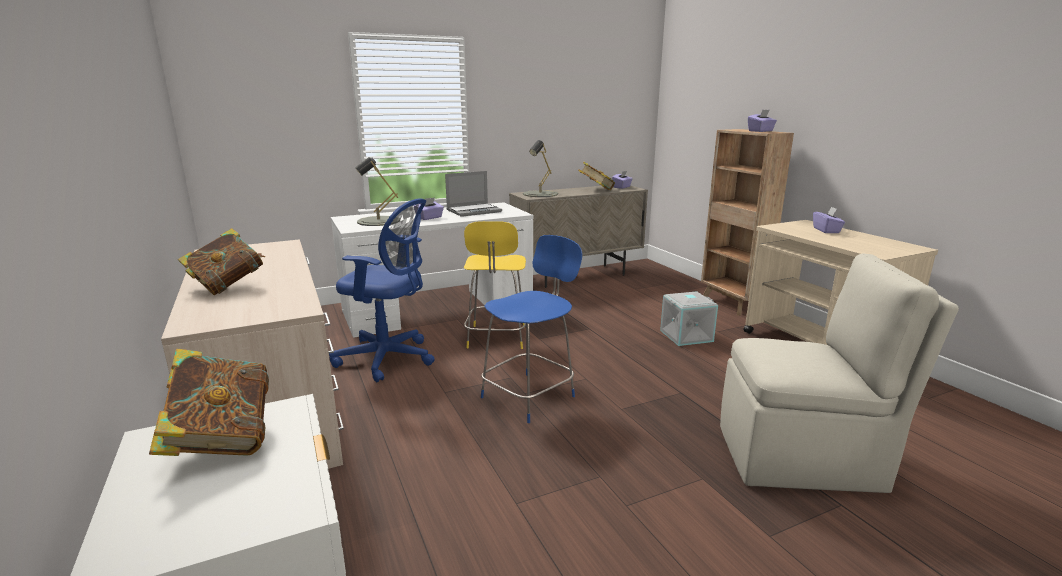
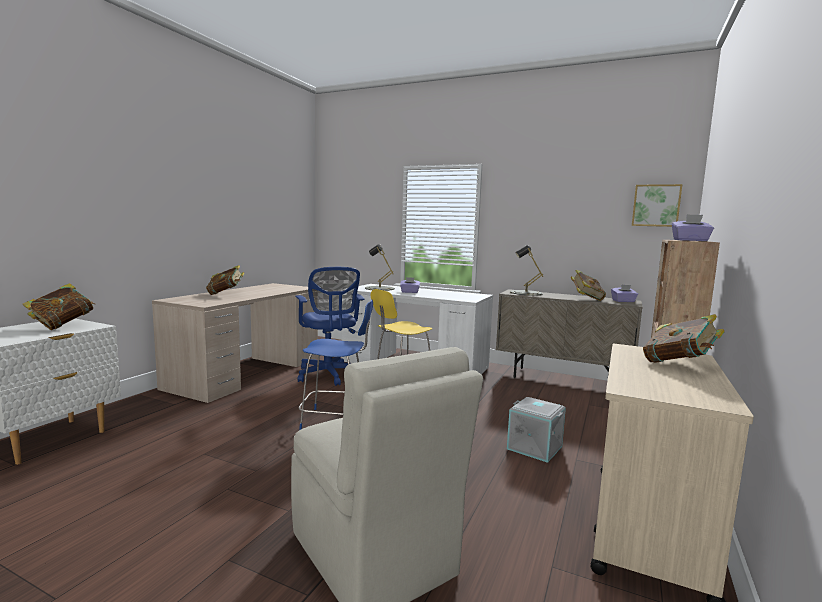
camera: 50 degrees right, 10 degrees down
(474, 211) = (449, 294): laptop -> none
(630, 91) = (656, 205): none -> picture
(826, 230) = (679, 364): purple tissue box -> book

